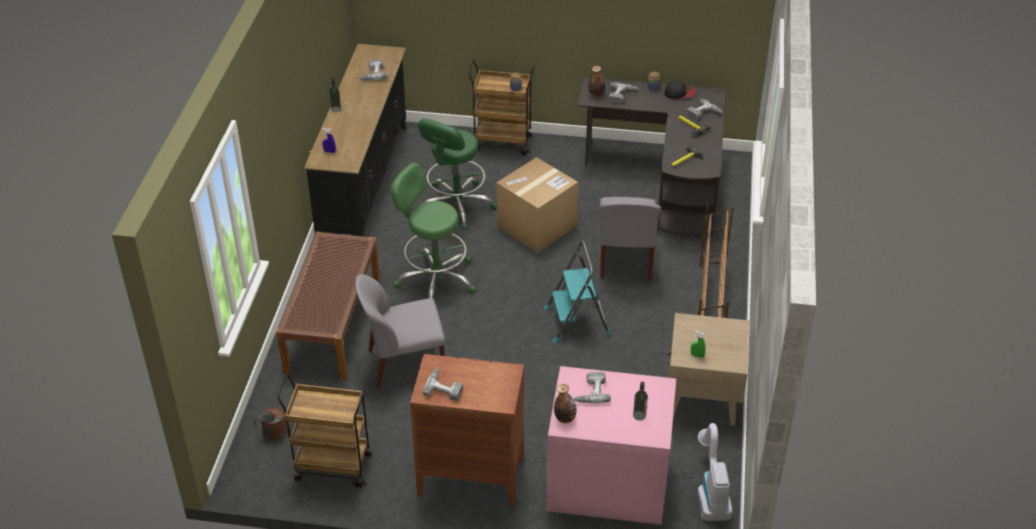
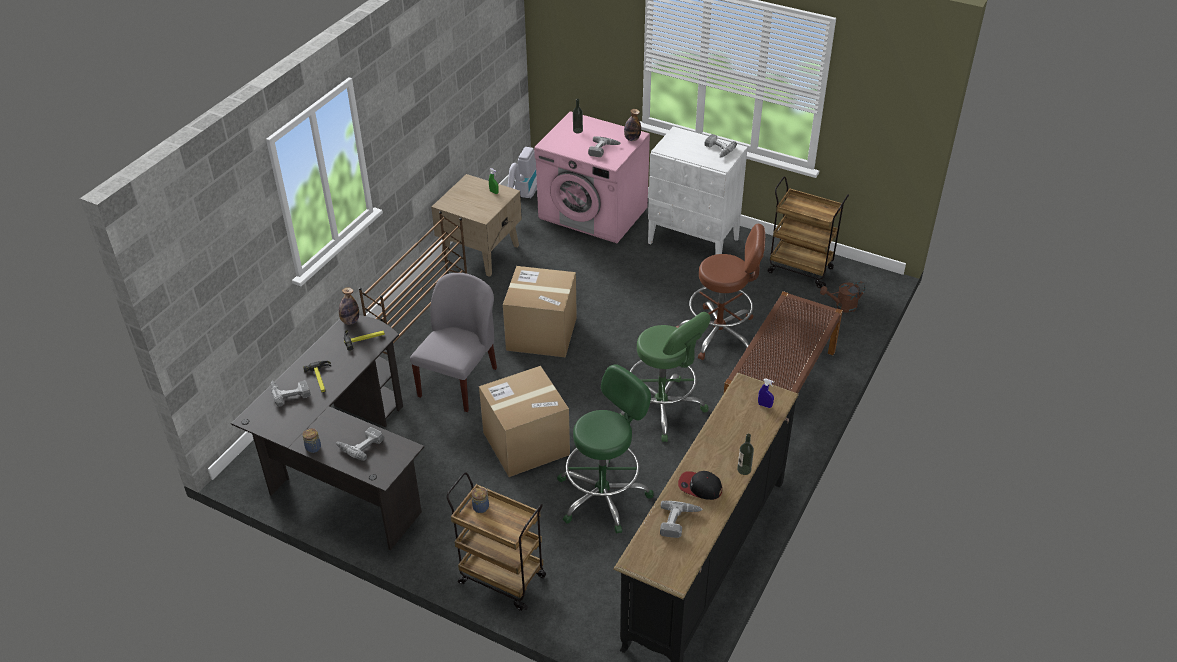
camera: 160 degrees left, 0 degrees up
(404, 363) = (720, 334): grey chair -> brown stool
(470, 476) = (693, 242): brown dresser -> white dresser
(579, 321) = (541, 333): turquoise step ladder -> cardboard box
(596, 94) = (390, 455): bottle -> bottle (350, 321)
(679, 93) = (290, 430): cap -> cap (699, 487)

